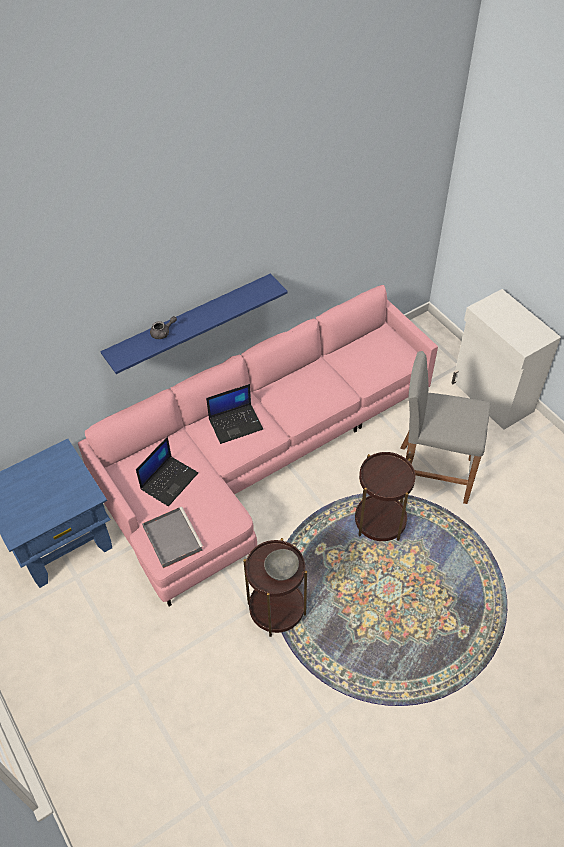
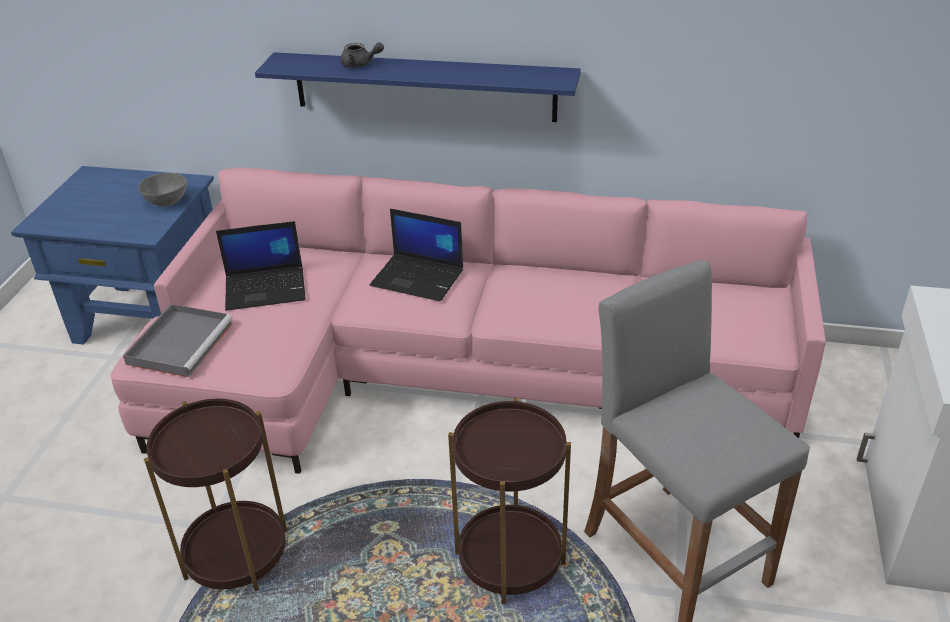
camera: 45 degrees right, 15 degrees down
(282, 571) = (207, 452): grey bowl -> grey bowl (167, 202)

